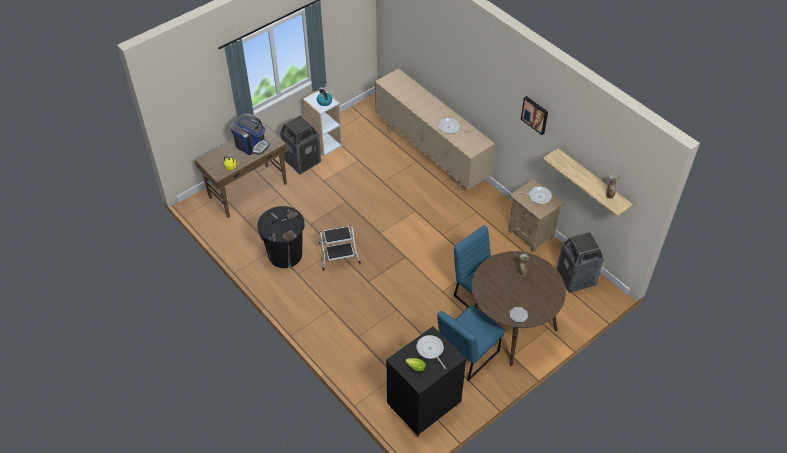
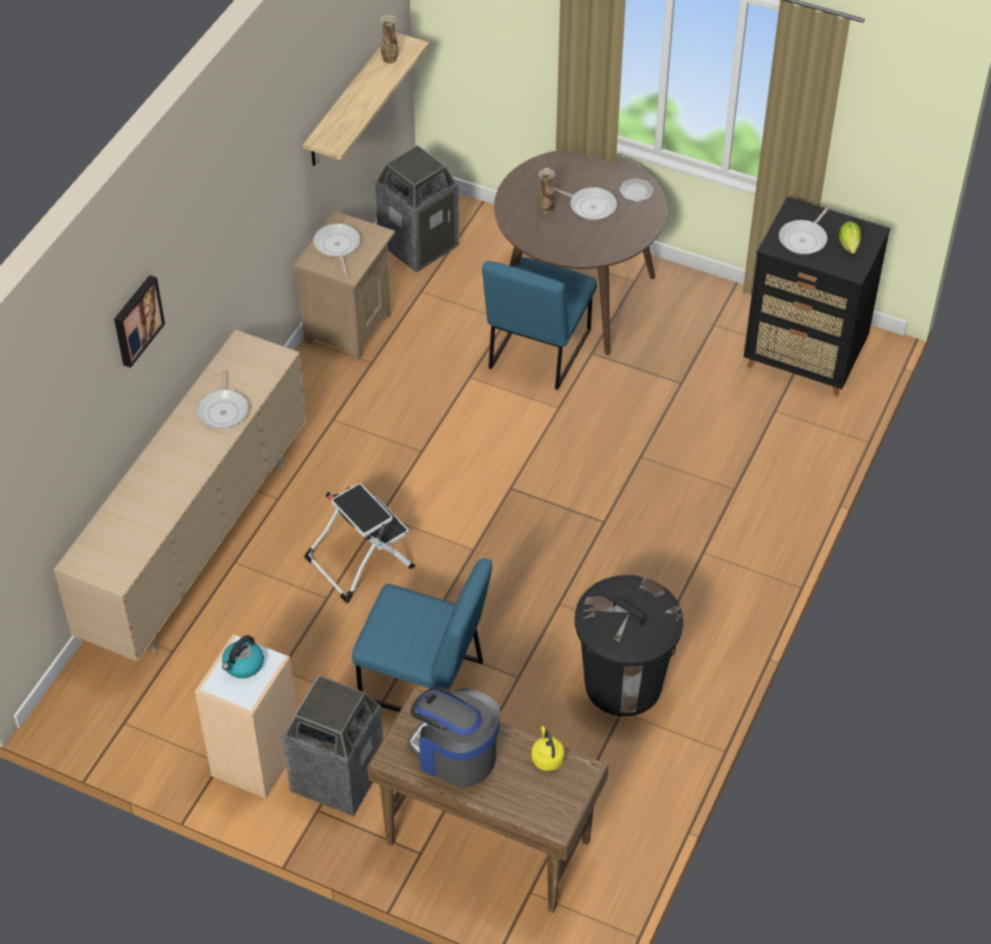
camera: 115 degrees left, 0 degrees up
(251, 144) = (455, 754): coffee machine -> coffee machine turned 60 degrees counterclockwise
(338, 254) = (567, 595): step ladder -> step ladder (360, 558)
(467, 354) = (670, 334): blue chair -> blue chair (425, 682)
(516, 291) = (590, 206): none -> frying pan
(535, 114) = (265, 155): picture -> picture (136, 320)

